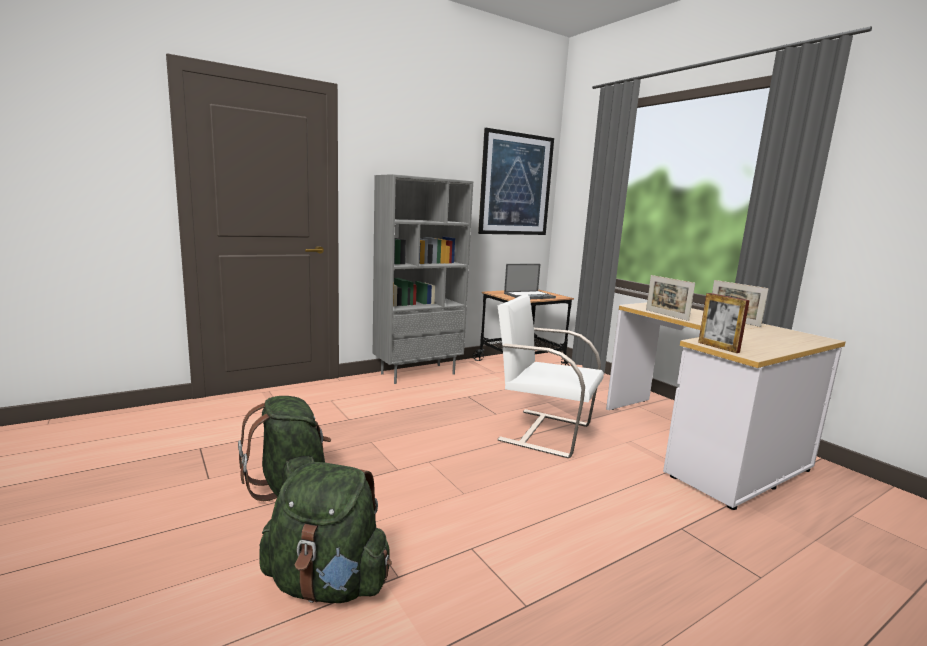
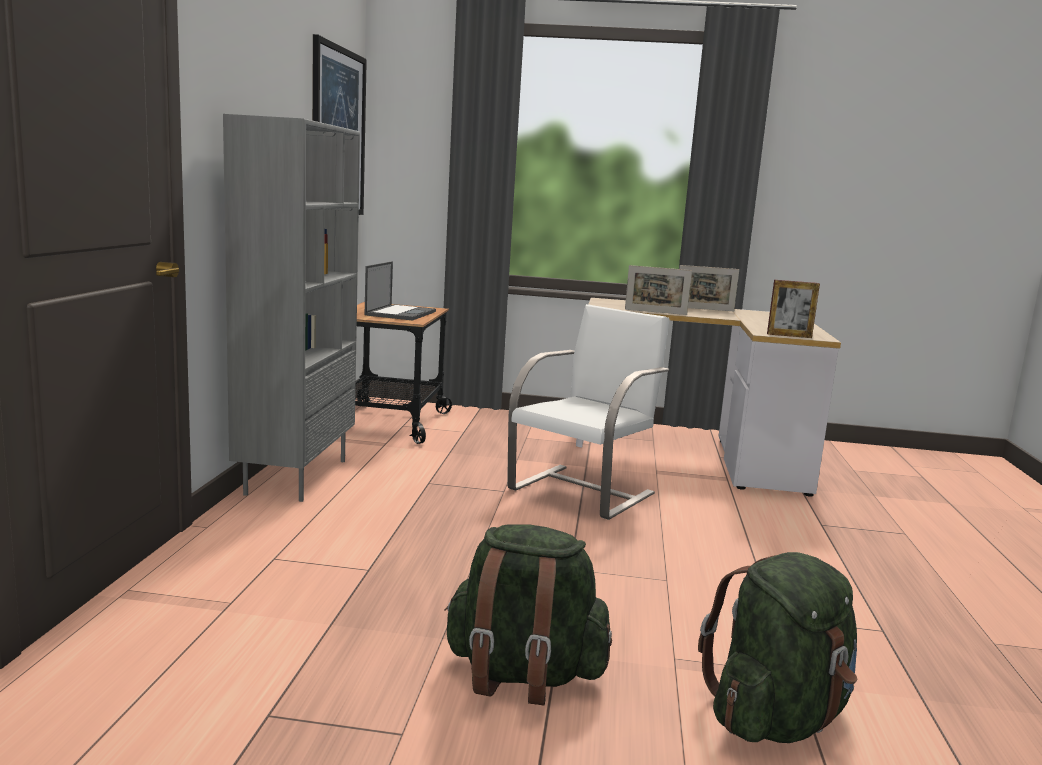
camera: 50 degrees left, 0 degrees up
(543, 431) = (583, 491): white chair -> white chair turned 150 degrees clockwise

